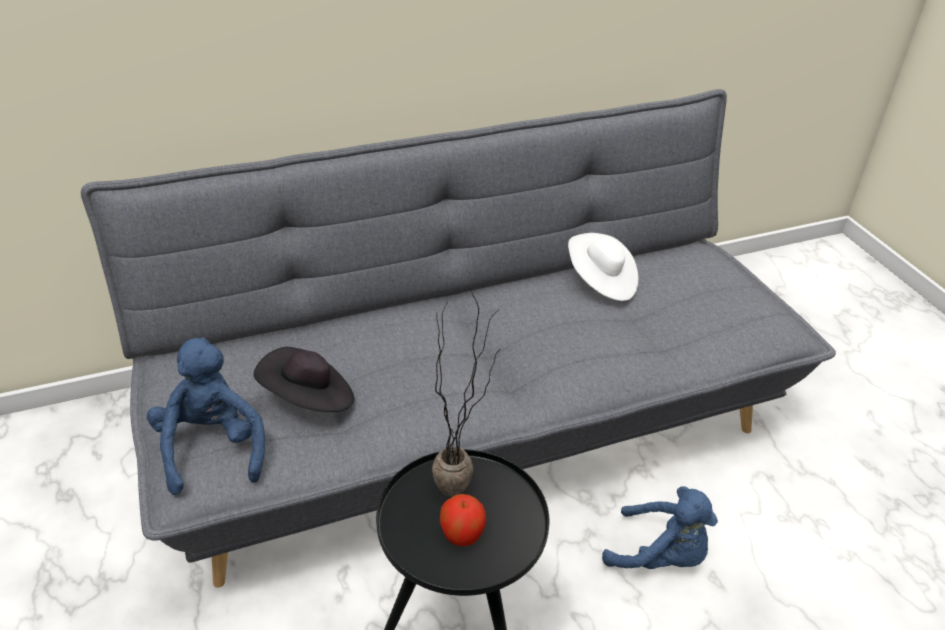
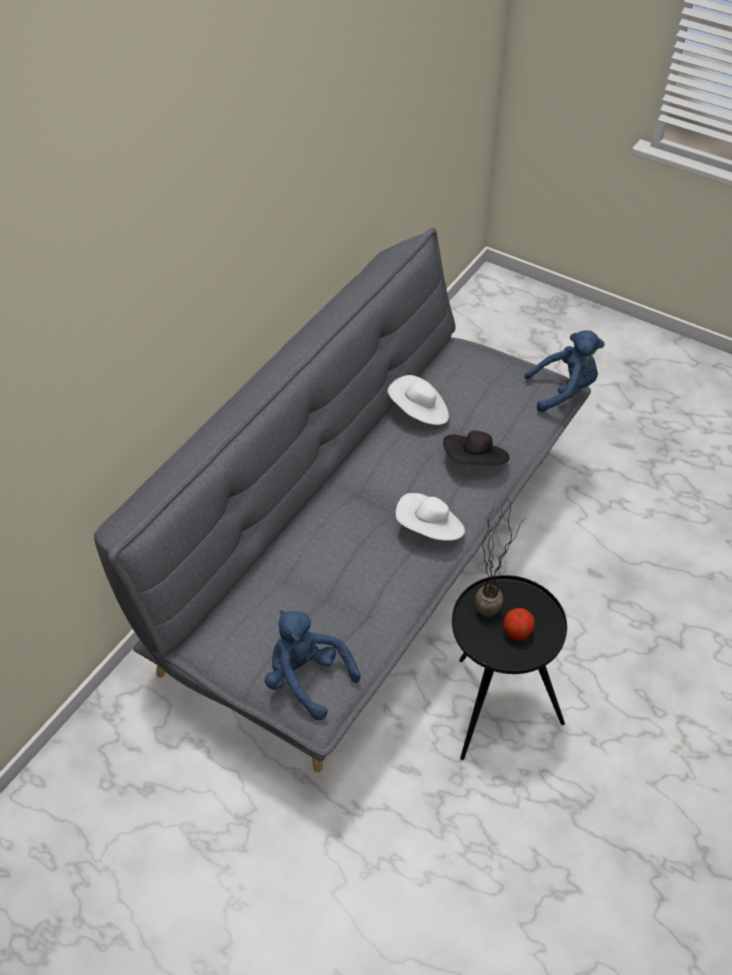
camera: 35 degrees left, 10 degrees up
(309, 399) = (328, 610): black hat -> black hat (475, 463)
(496, 385) = (430, 530): none -> white hat
(660, 556) = (555, 578): blue plush toy -> blue plush toy (564, 390)

